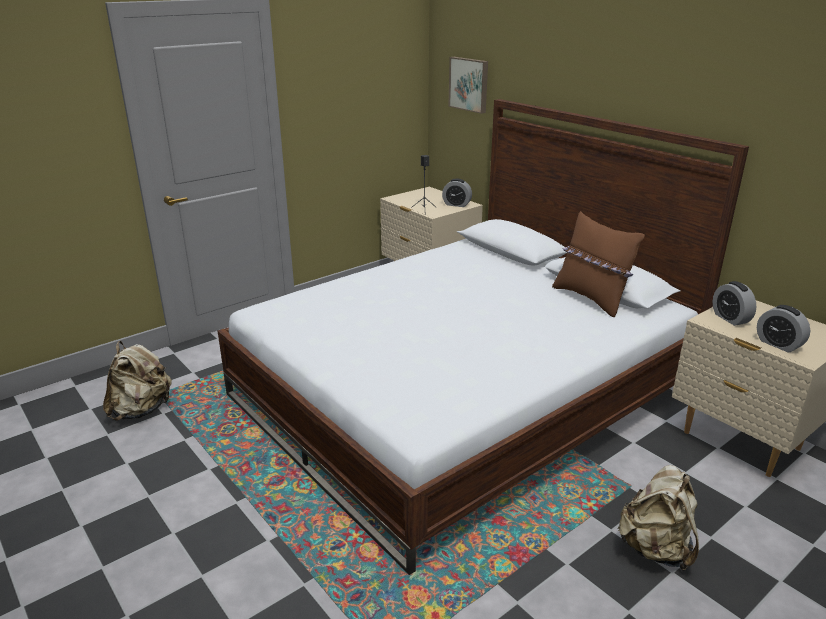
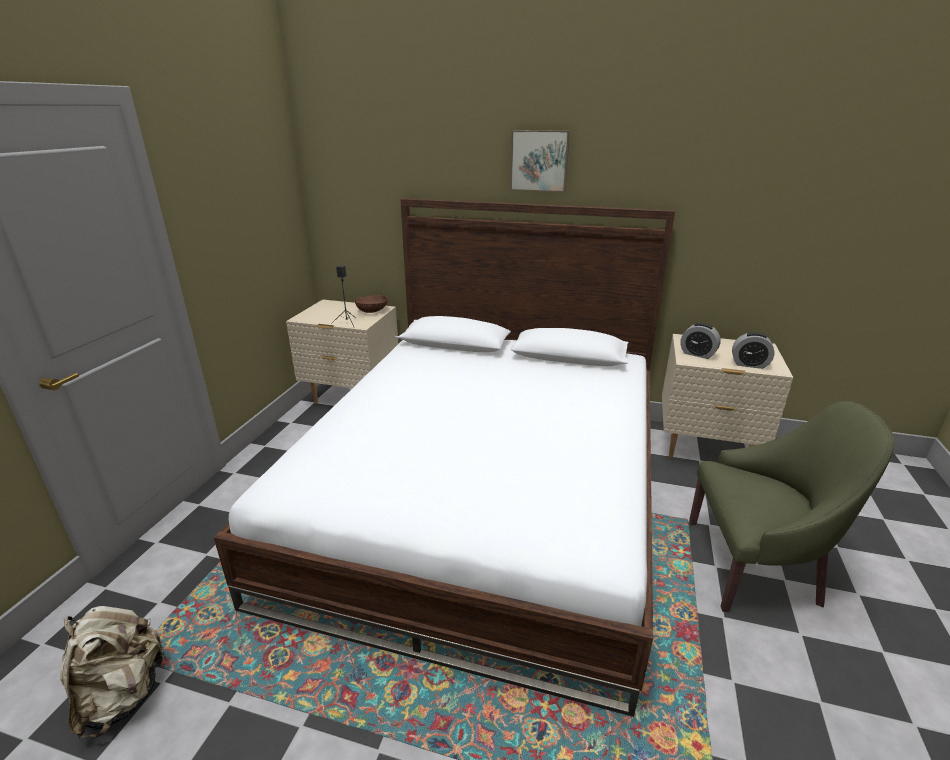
camera: 35 degrees left, 0 degrees up
(456, 204) = (372, 311): alarm clock -> brown bowl
(469, 84) = (360, 187): picture -> picture (539, 161)
(591, 299) = (569, 368): brown pillow -> none
(655, 548) = (755, 565): beige backpack -> green armchair

